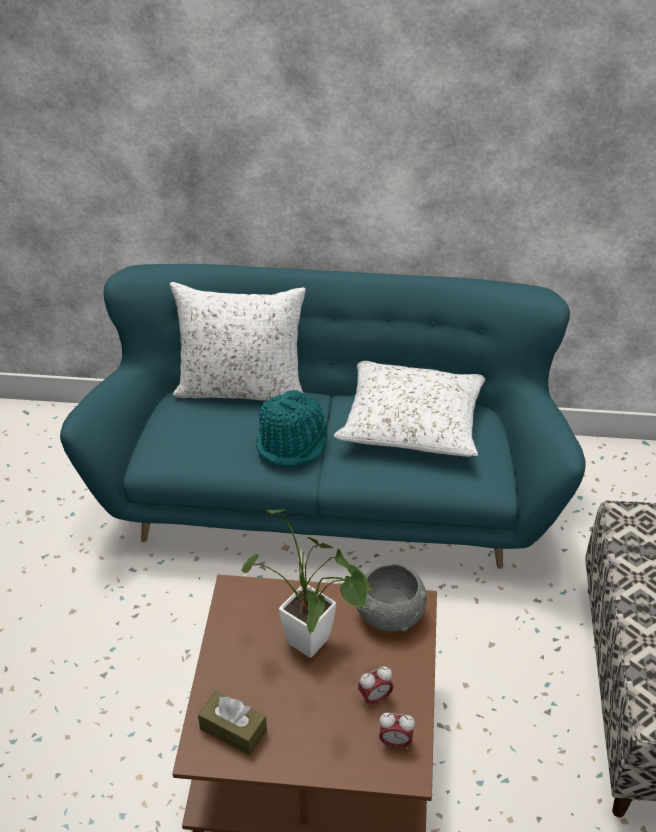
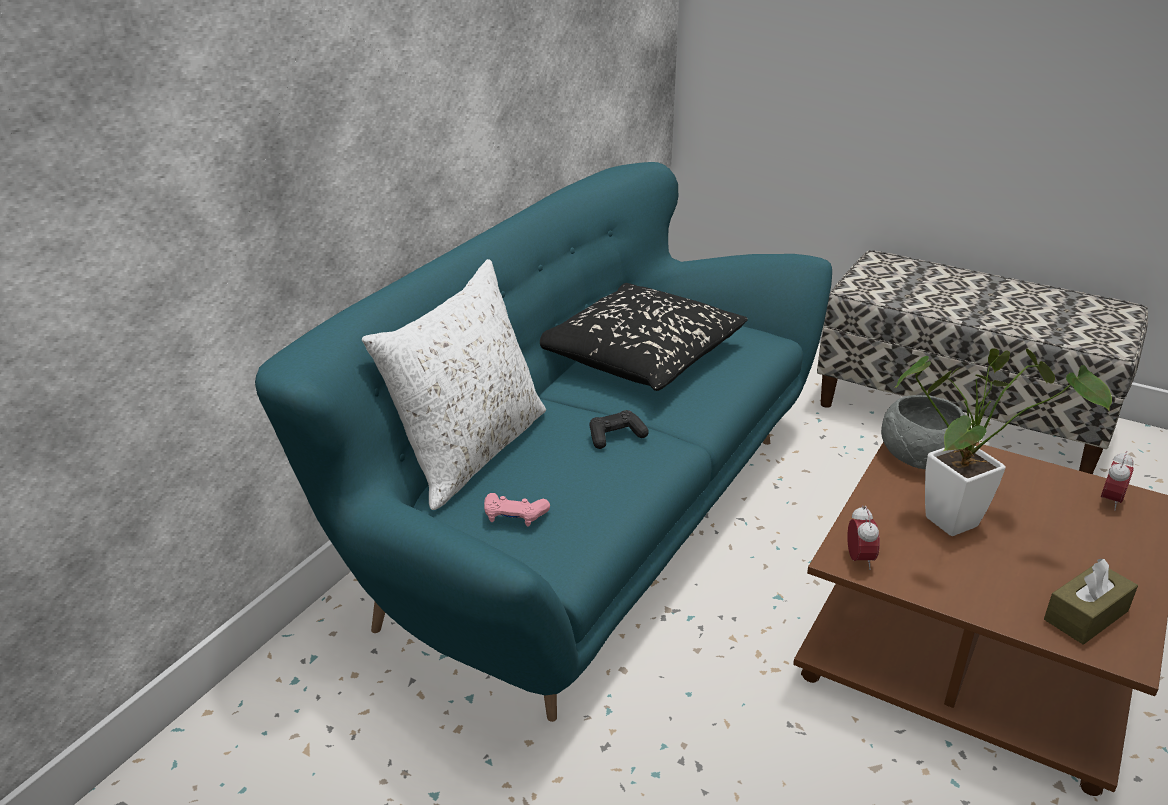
camera: 65 degrees left, 10 degrees down
(182, 428) = (514, 516): none -> pink game controller
(293, 442) = (616, 436): turquoise hat -> black game controller
(375, 698) = (1046, 498): alarm clock -> alarm clock (859, 559)
(412, 423) = (640, 355): white pillow -> black pillow

